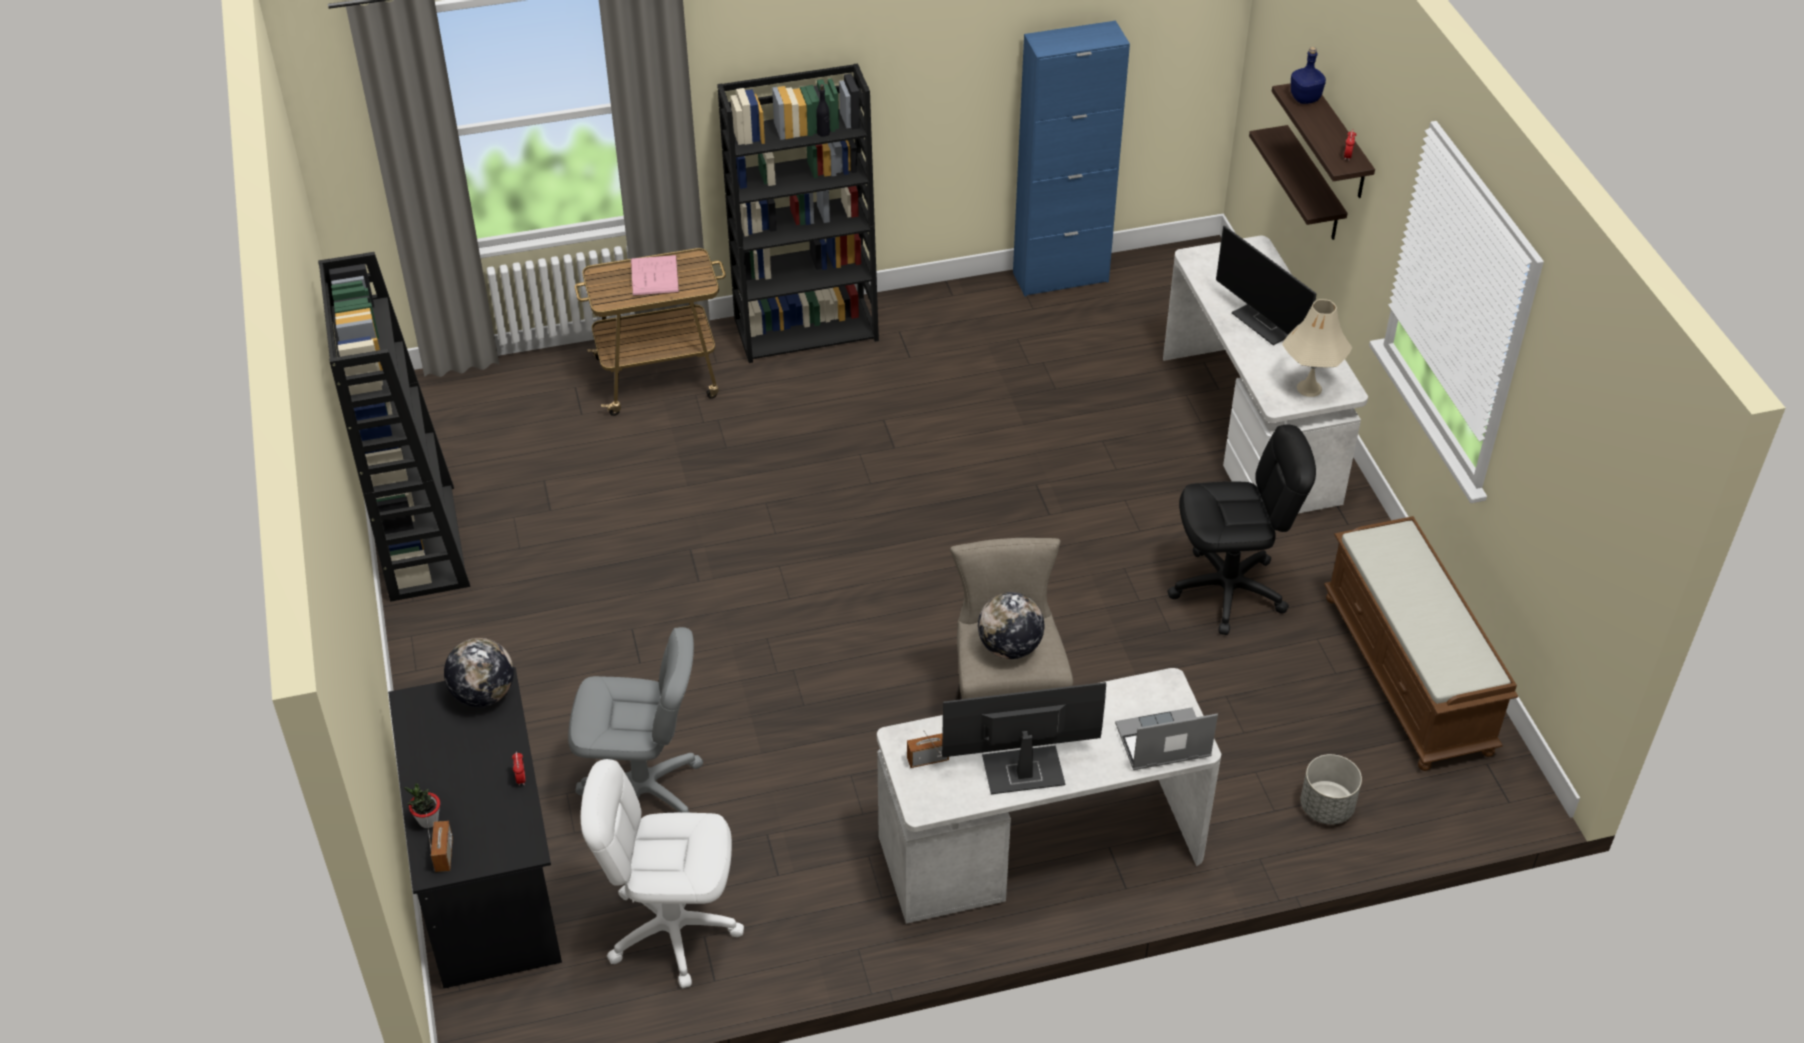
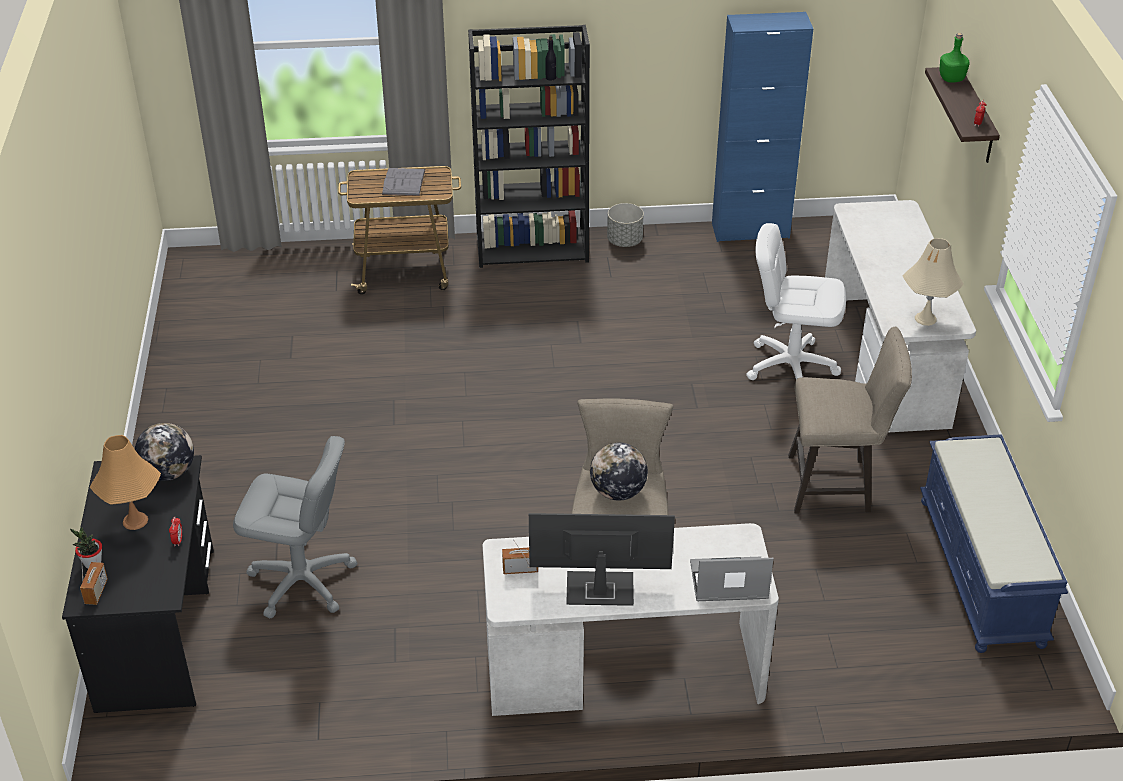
camera: 10 degrees right, 5 degrees down
(421, 541) = (182, 369): black bookcase -> none
(462, 760) = (135, 520): none -> orange table lamp
(654, 276) = (403, 182): pink book -> grey book
(672, 929) = (295, 692): white office chair -> white office chair (791, 366)
(1228, 591) = (836, 485): black office chair -> beige stool
(1267, 323) = (901, 266): monitor -> none
(1305, 98) = (952, 79): blue bottle -> green bottle
(1314, 186) = (956, 158): shelf -> none
(1327, 807) = (885, 671): grey planter -> grey planter (625, 241)
(1409, 675) = (982, 572): brown bench -> blue bench

